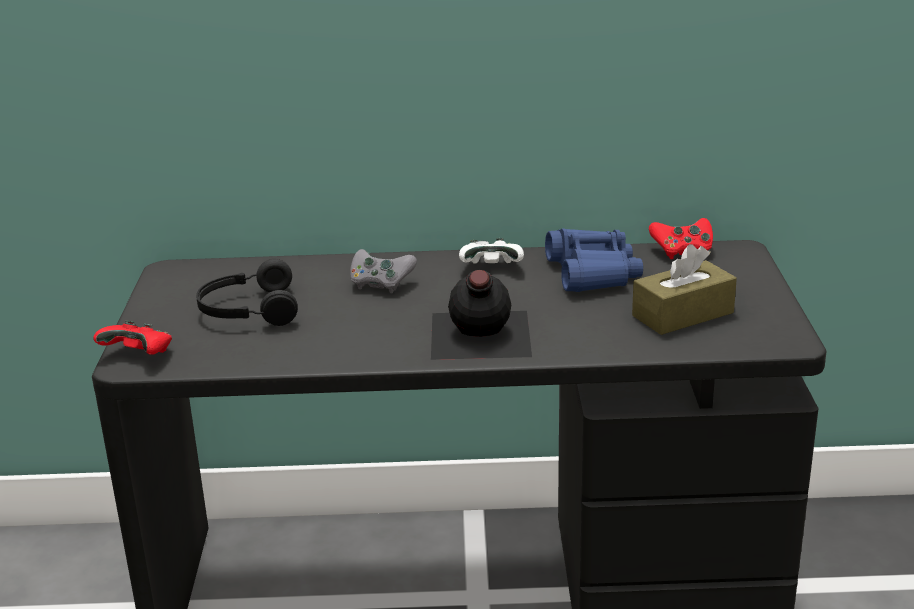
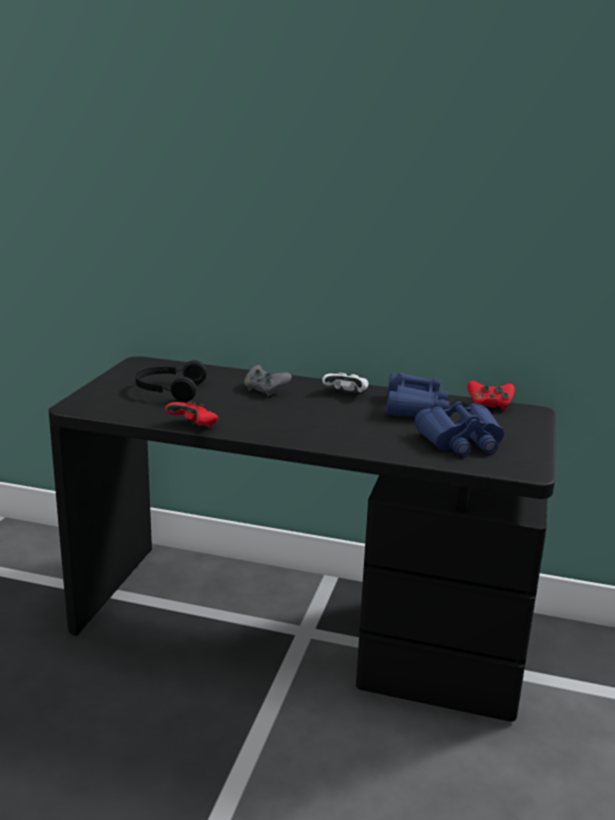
camera: 15 degrees right, 5 degrees down
(139, 355) = (84, 402): red game controller -> red game controller (194, 426)
(478, 335) = (307, 429): black bottle -> none
(682, 314) = (461, 441): brown tissue box -> blue binoculars

